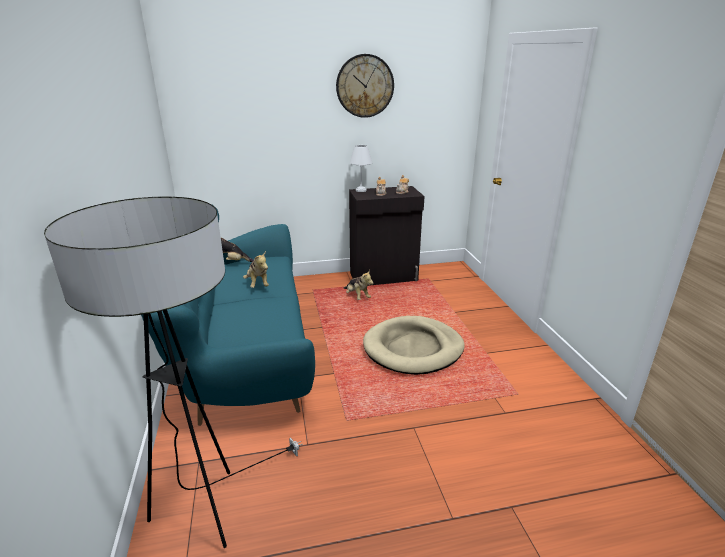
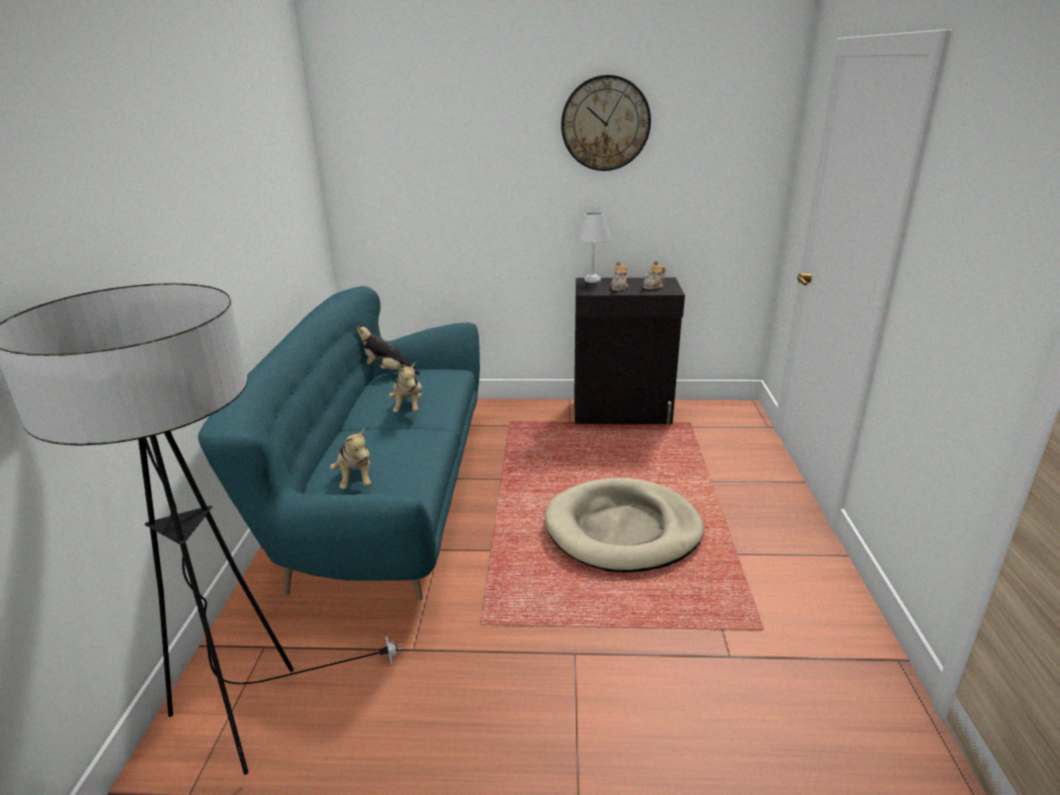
camera: 15 degrees right, 0 degrees up
(357, 297) = (570, 439): plush toy -> plush toy (356, 479)

